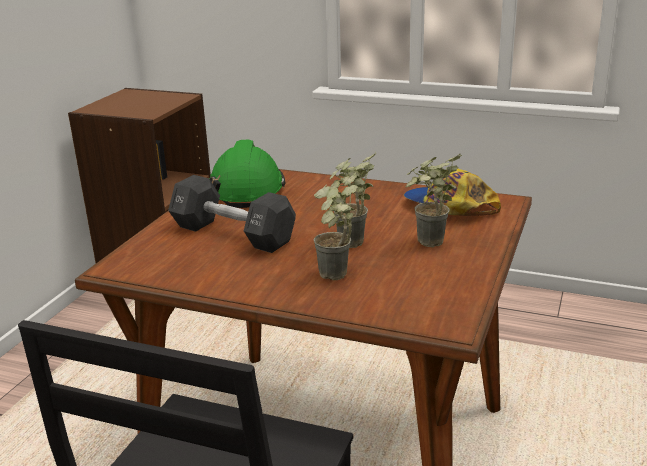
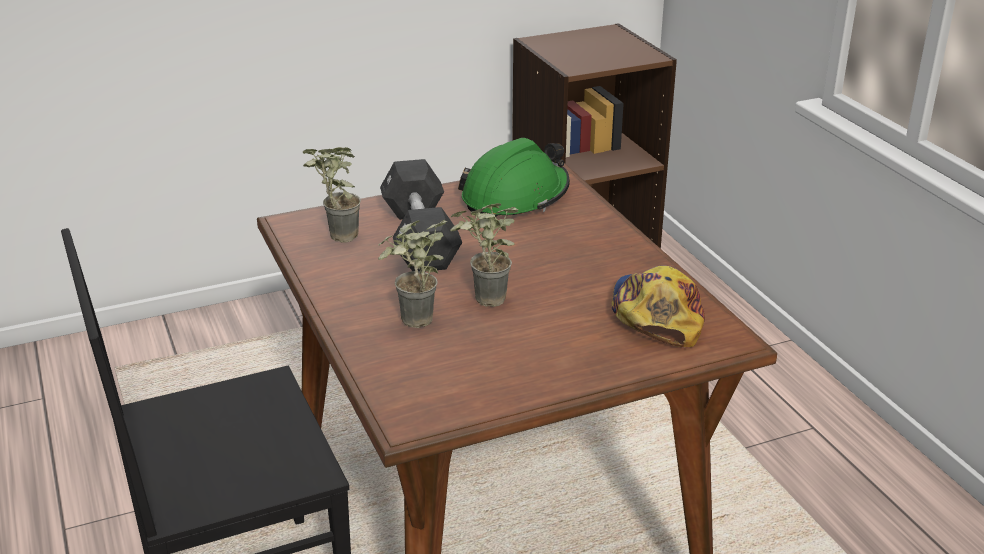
camera: 45 degrees right, 5 degrees up
(428, 245) = (547, 341): potted plant -> potted plant (335, 238)

